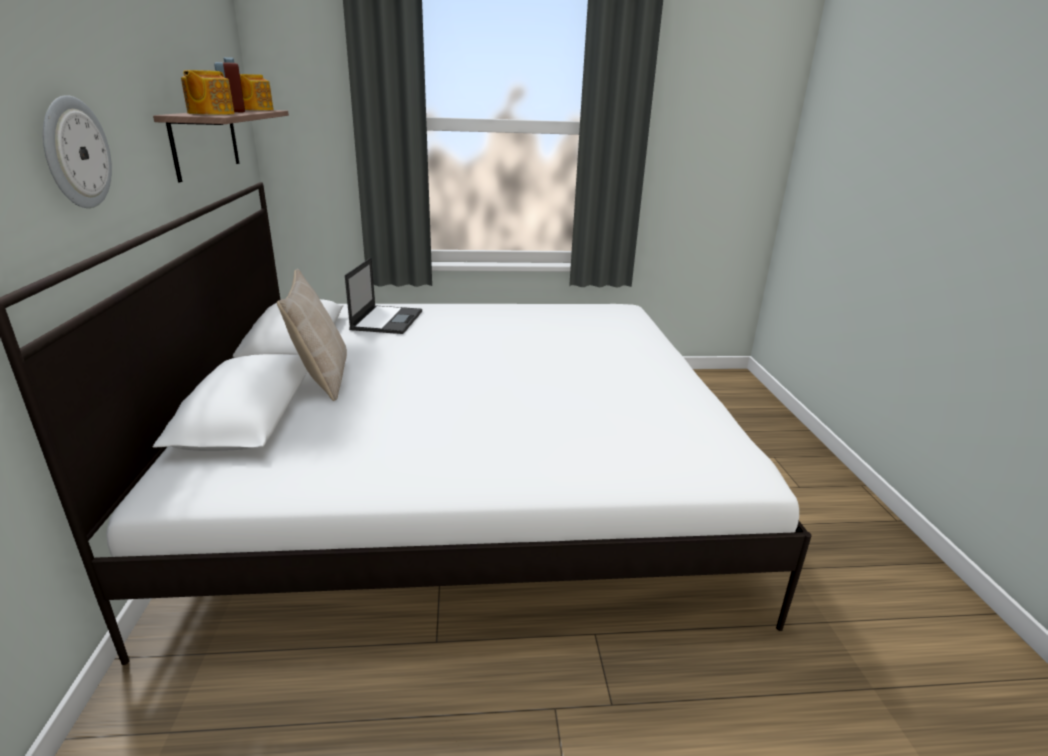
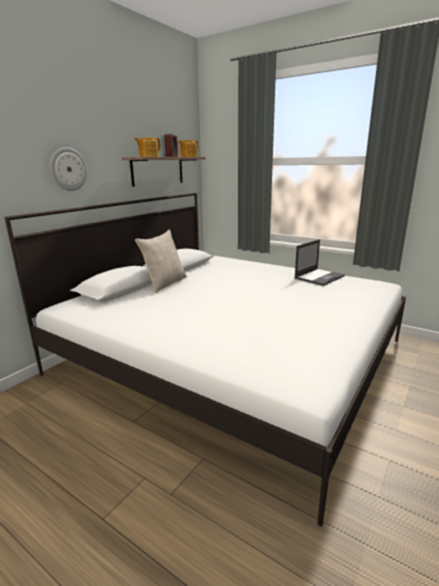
camera: 40 degrees right, 5 degrees down
(387, 320) = (229, 266): laptop -> laptop (319, 277)

